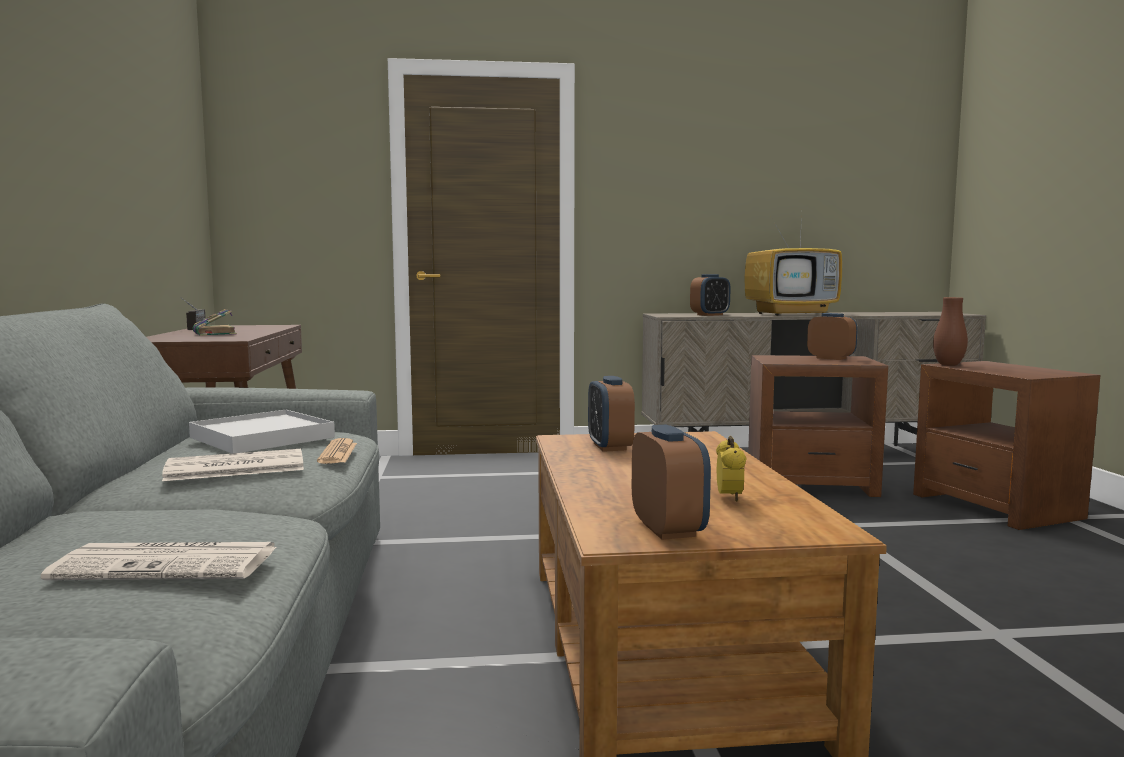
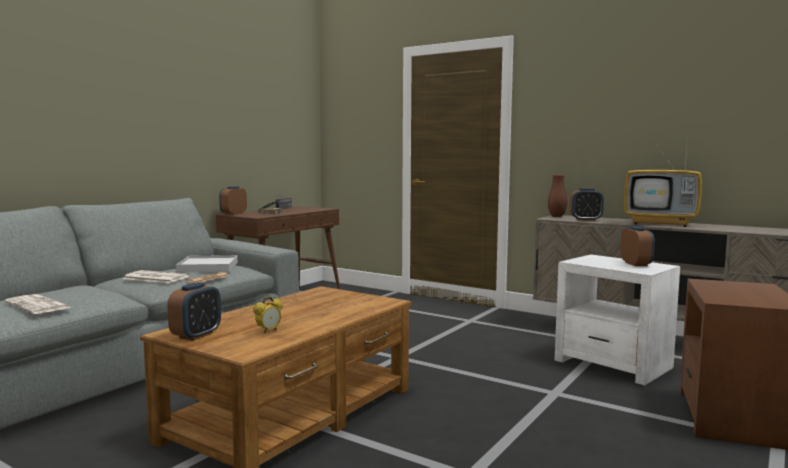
camera: 40 degrees right, 0 degrees up
(609, 446) = (324, 298): alarm clock -> alarm clock (233, 214)
(811, 484) = (613, 364): brown side table -> white side table
(948, 365) = (705, 282): brown vase -> brown vase (556, 216)

